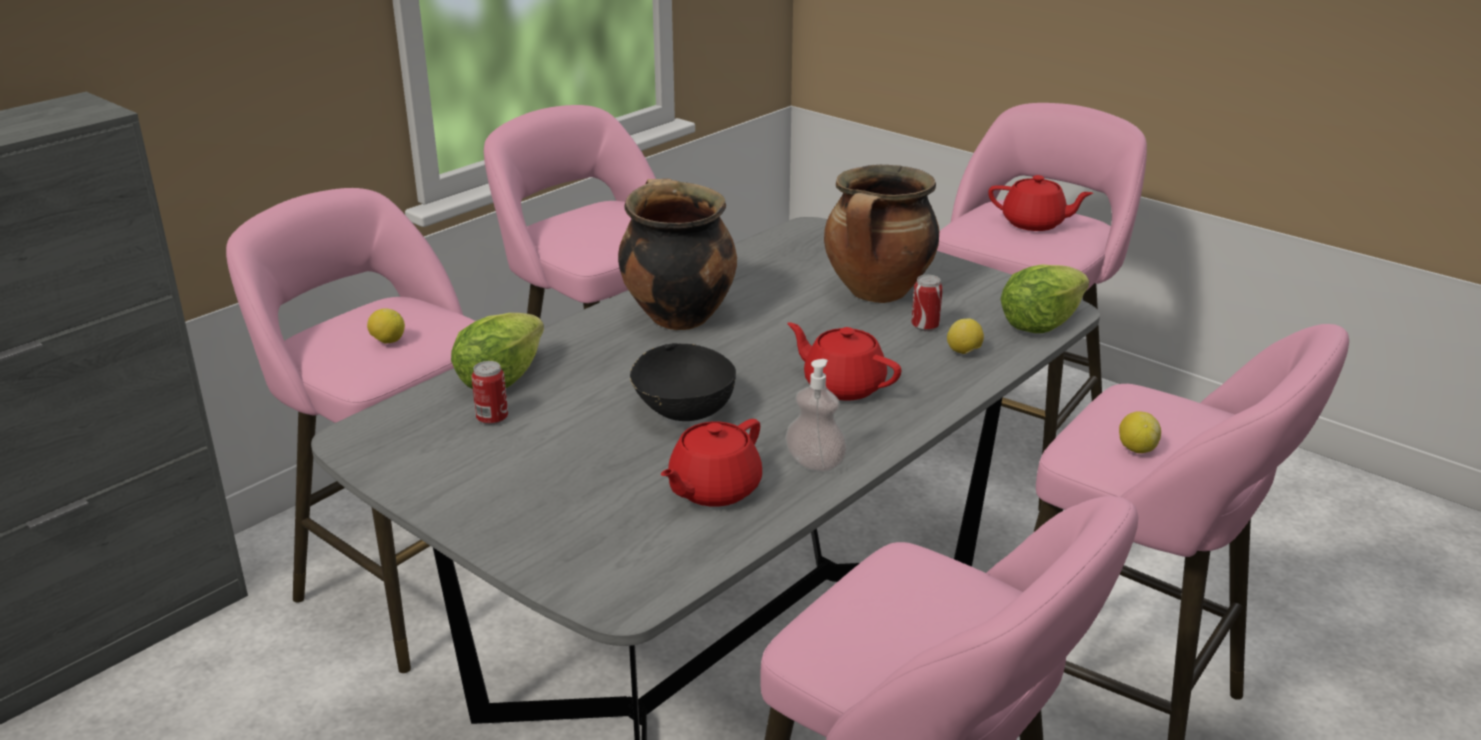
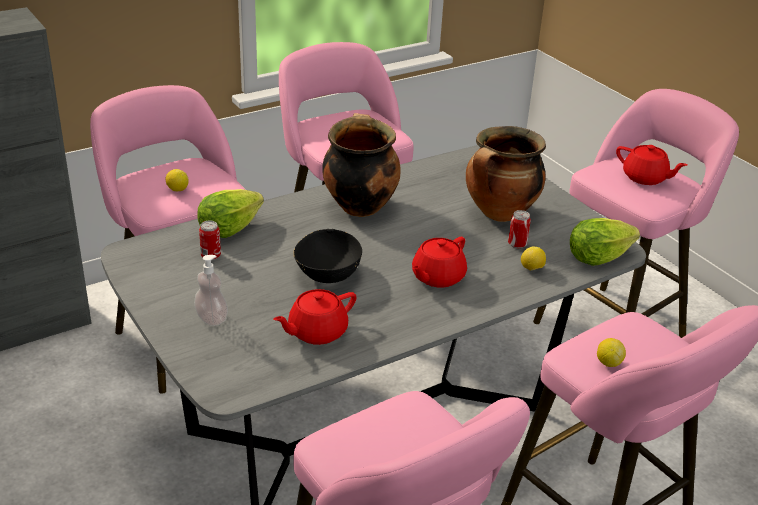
camera: 15 degrees right, 5 degrees up
(815, 463) = (388, 328): soap dispenser -> soap dispenser (211, 319)
(842, 386) = (437, 277): red teapot -> red teapot turned 105 degrees counterclockwise

